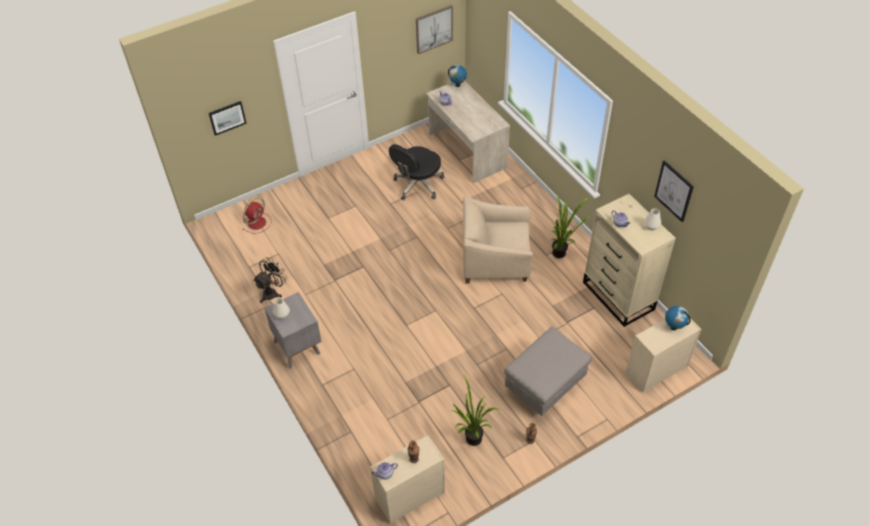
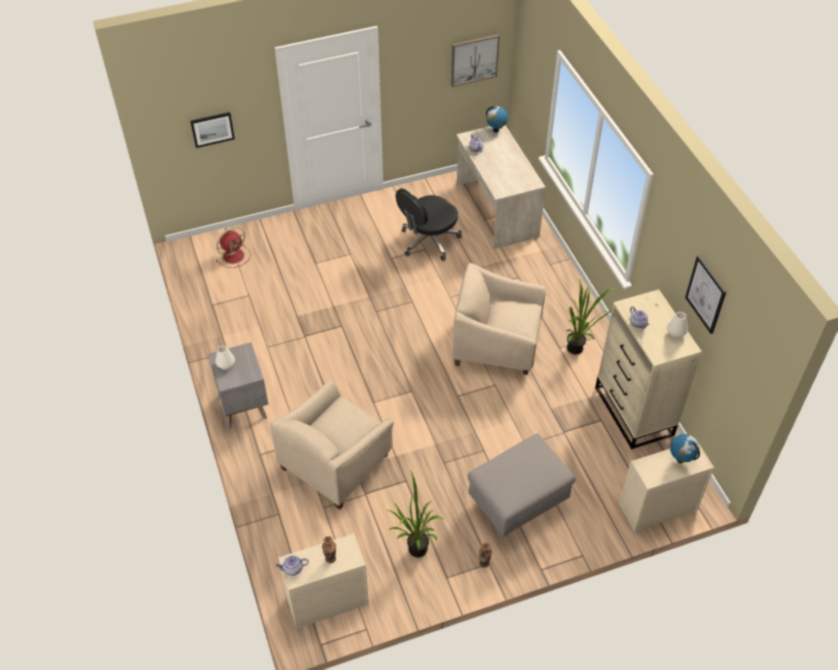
camera: 10 degrees right, 0 degrees up
(272, 292) = (231, 338): black fan -> none
(387, 380) = (336, 462): none -> beige armchair

